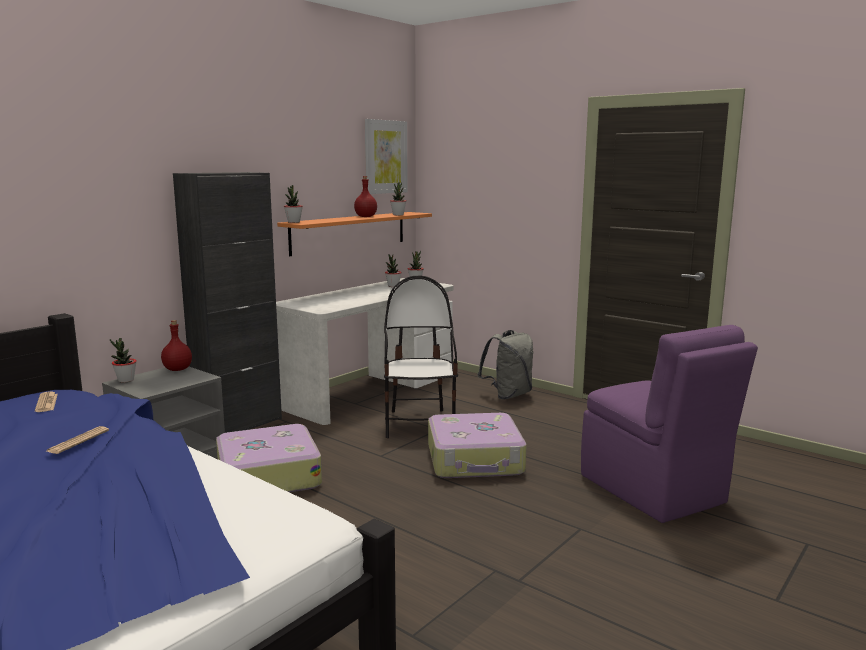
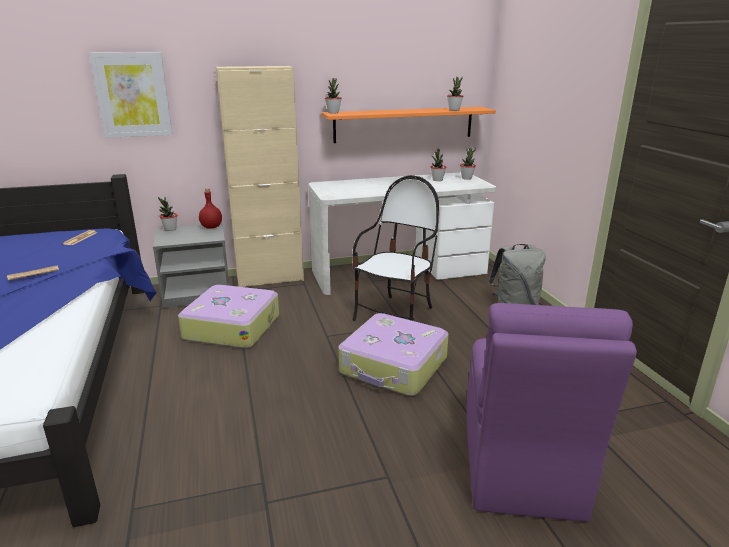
camera: 35 degrees right, 10 degrees up
(239, 426) = (270, 278): black cabinet -> beige cabinet
(365, 216) = (415, 110): red bottle -> none
(385, 157) = (454, 49): picture -> picture (133, 95)

